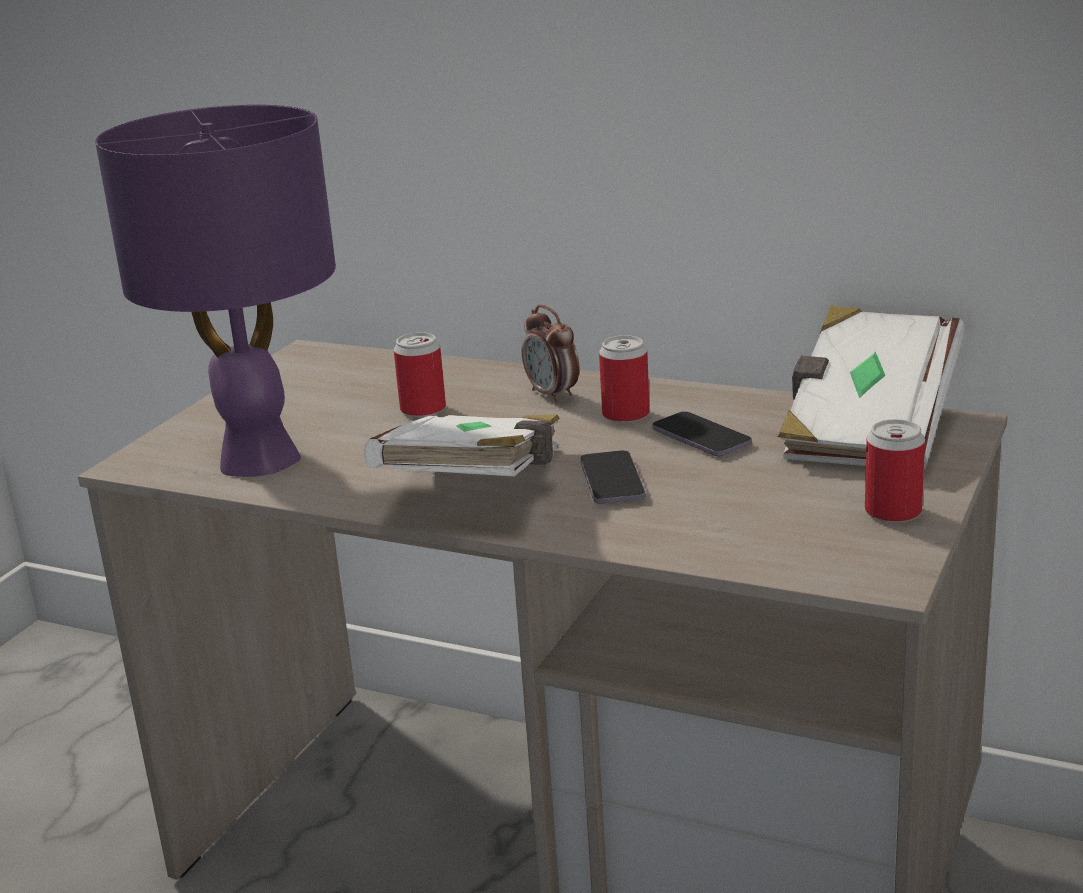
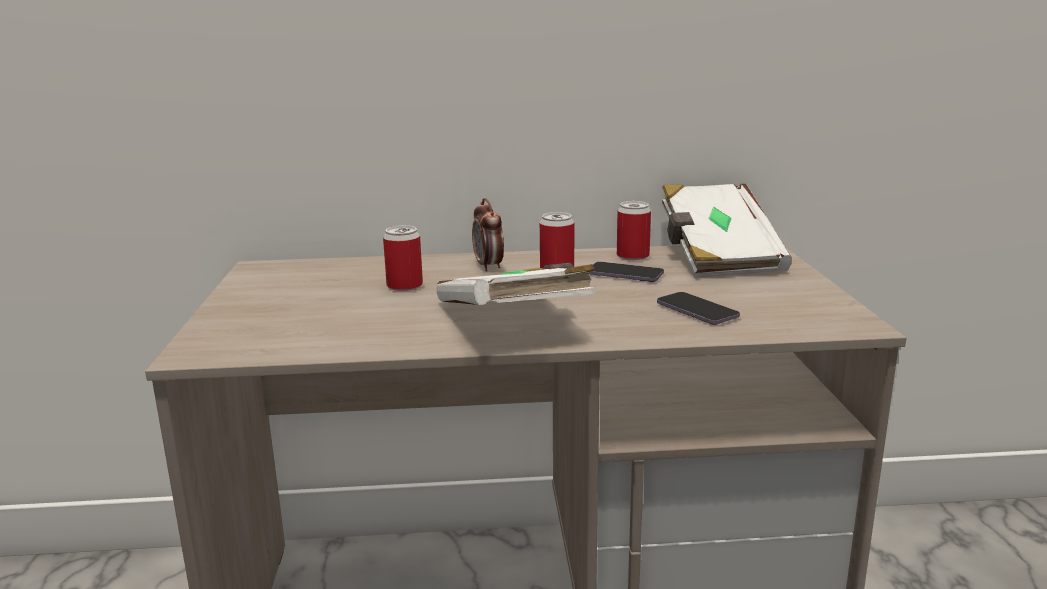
camera: 30 degrees left, 5 degrees down
(258, 458) = (309, 333): purple table lamp -> none
(552, 394) = (489, 266): alarm clock -> alarm clock turned 45 degrees clockwise
(612, 481) = (605, 304): phone -> phone (697, 311)
(893, 512) = (802, 292): can -> can (632, 256)

